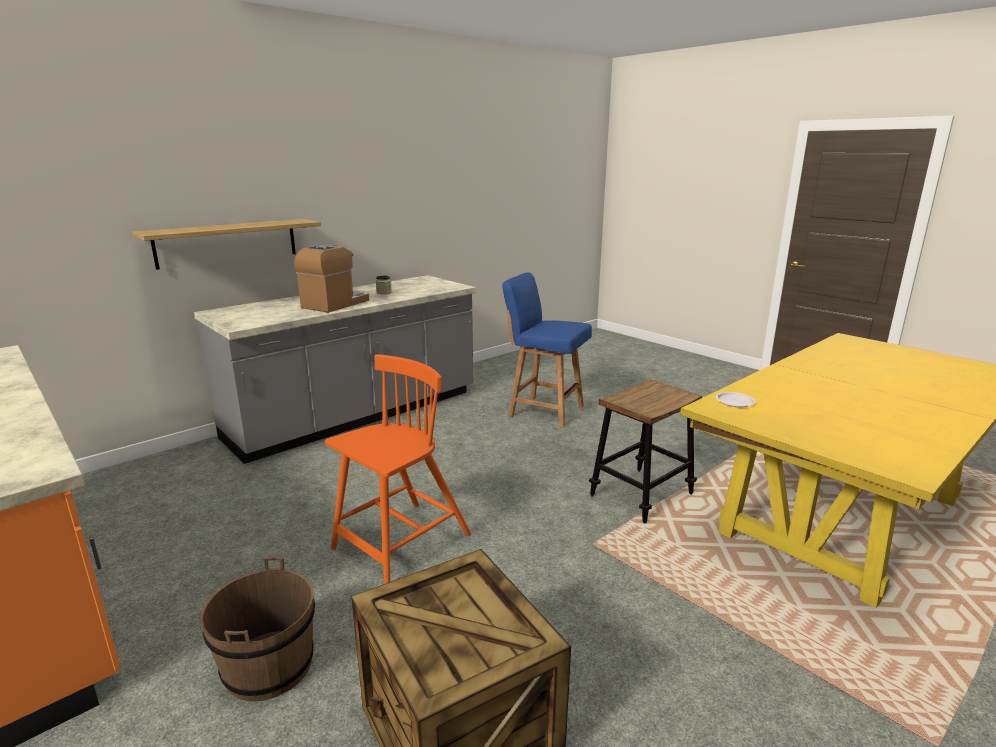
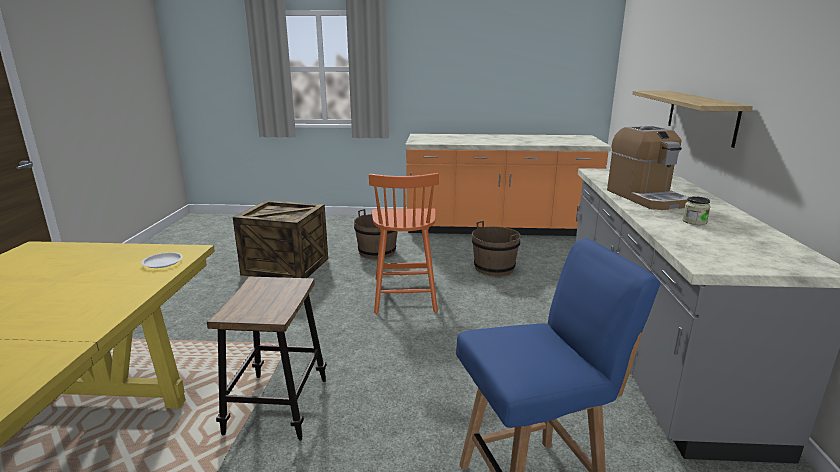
camera: 135 degrees right, 0 degrees up
(247, 523) = (494, 268): none -> brown bucket

